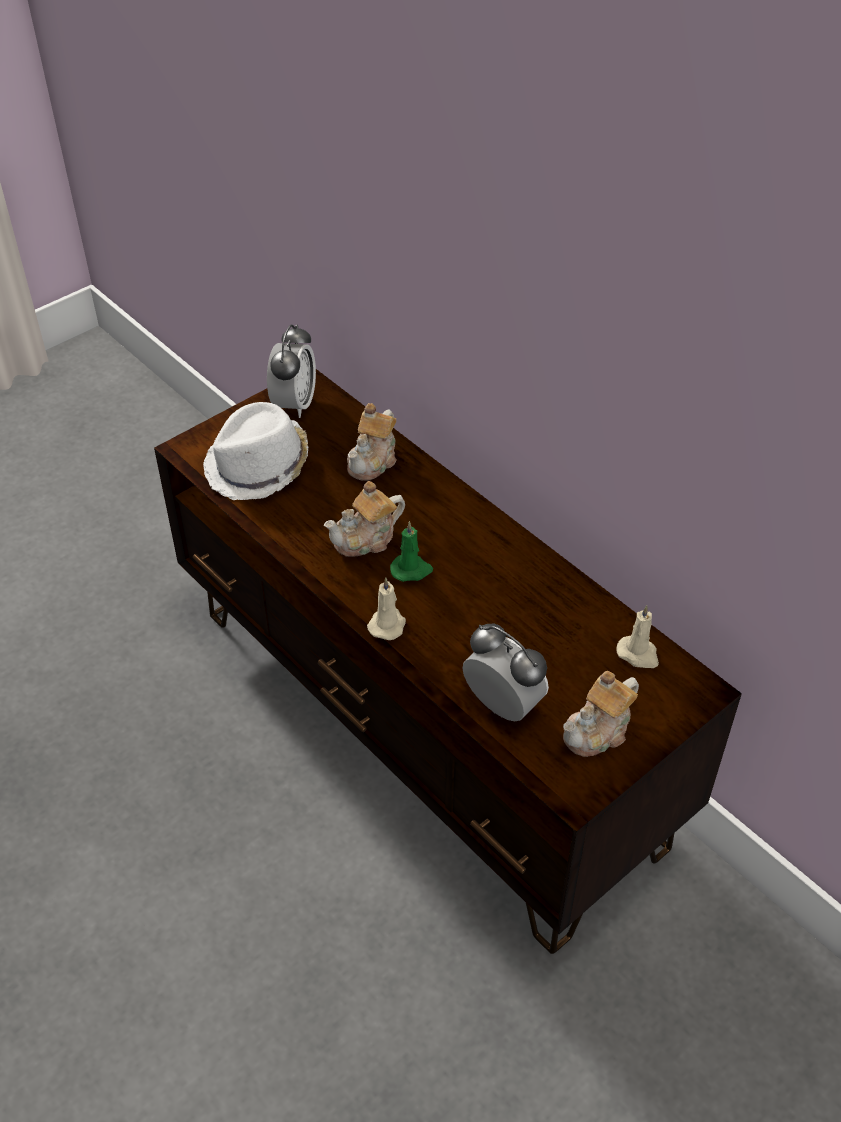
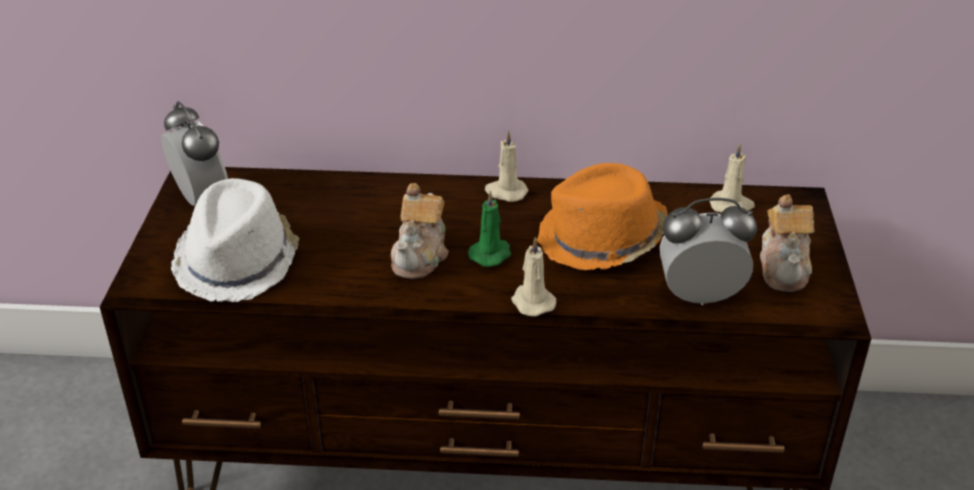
camera: 45 degrees left, 10 degrees down
(373, 461) = (340, 200): teapot -> none
(488, 527) = (505, 192): none -> beige candle
(499, 613) = (601, 240): none -> orange hat

